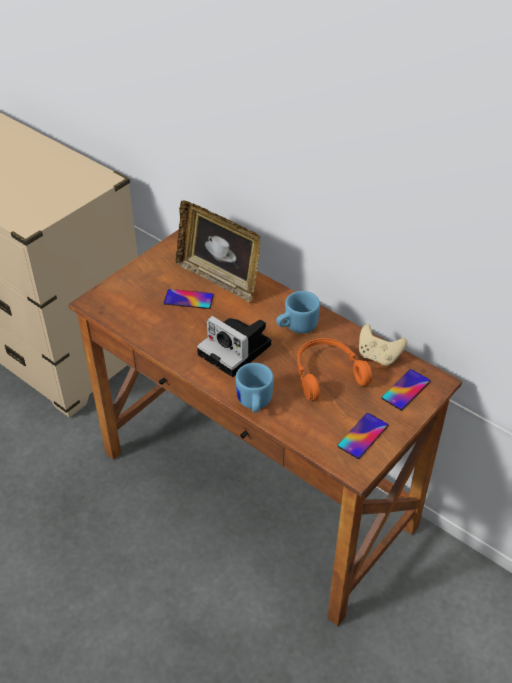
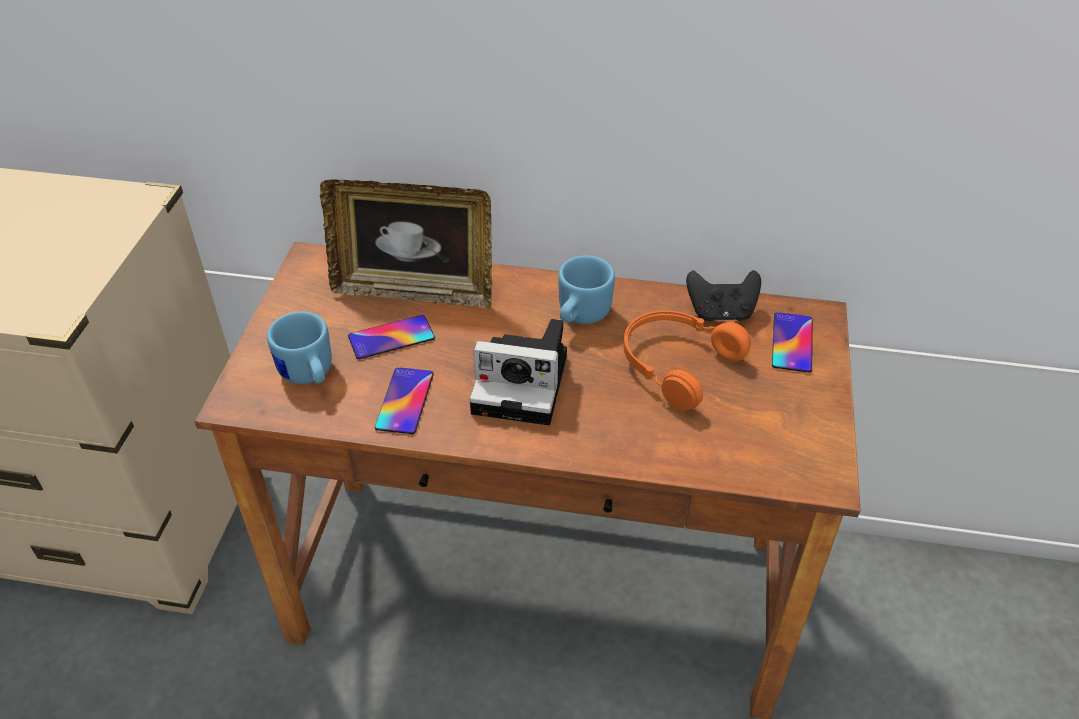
camera: 30 degrees left, 0 degrees up
(254, 404) = (612, 451): blue mug -> blue mug (308, 376)
(363, 436) = (794, 429): phone -> phone (405, 401)
(378, 356) = (721, 313): beige game controller -> black game controller

